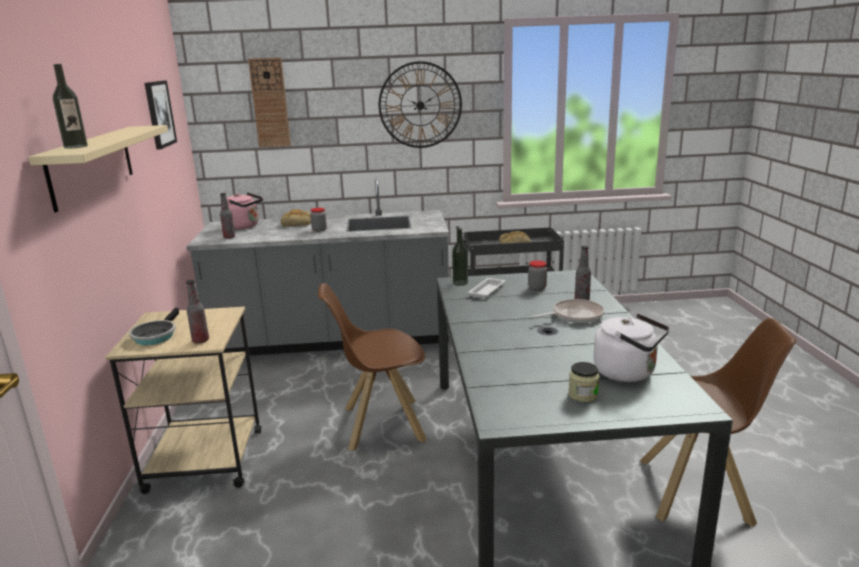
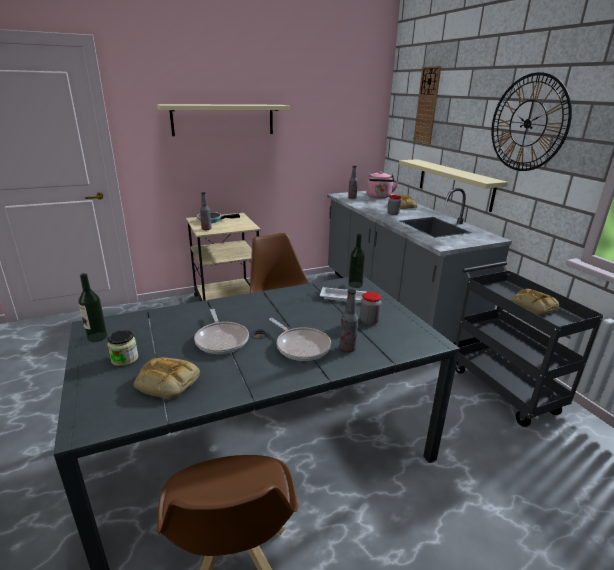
camera: 70 degrees right, 5 degrees up
(76, 147) = (187, 104): bottle -> bottle (97, 337)
(159, 114) = (335, 102): picture -> none
(345, 179) = (454, 184): none -> beige shelf
(554, 347) = (221, 340): none -> frying pan
(628, 373) = (166, 382): white kettle -> bread

